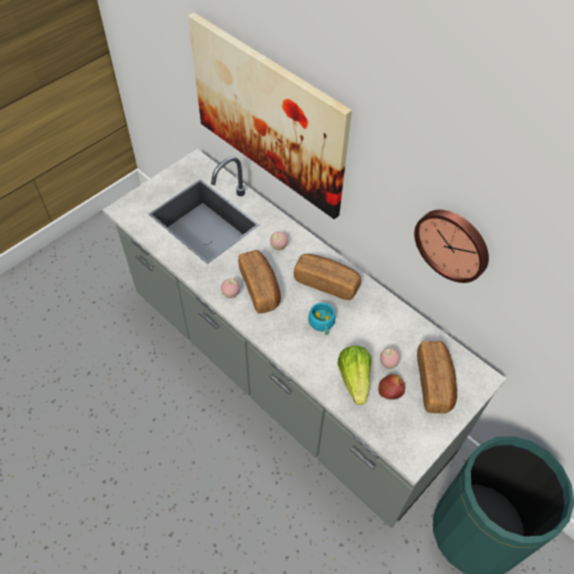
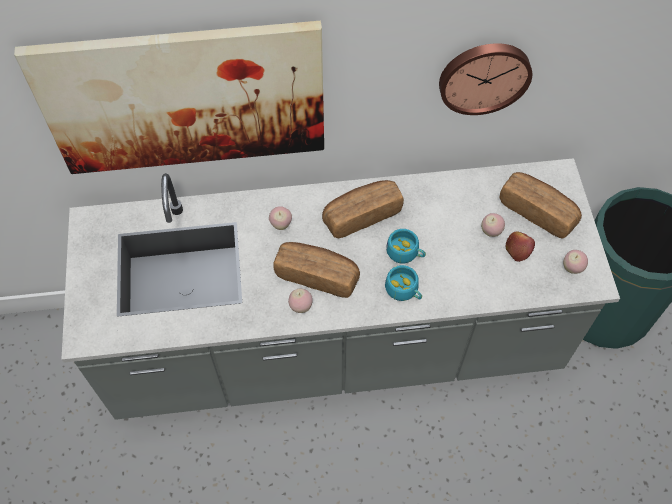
camera: 50 degrees left, 5 degrees up
(293, 341) = (404, 290): none -> turquoise cup
(354, 379) = (486, 269): lettuce -> none
(409, 434) = (572, 268): none -> apple

